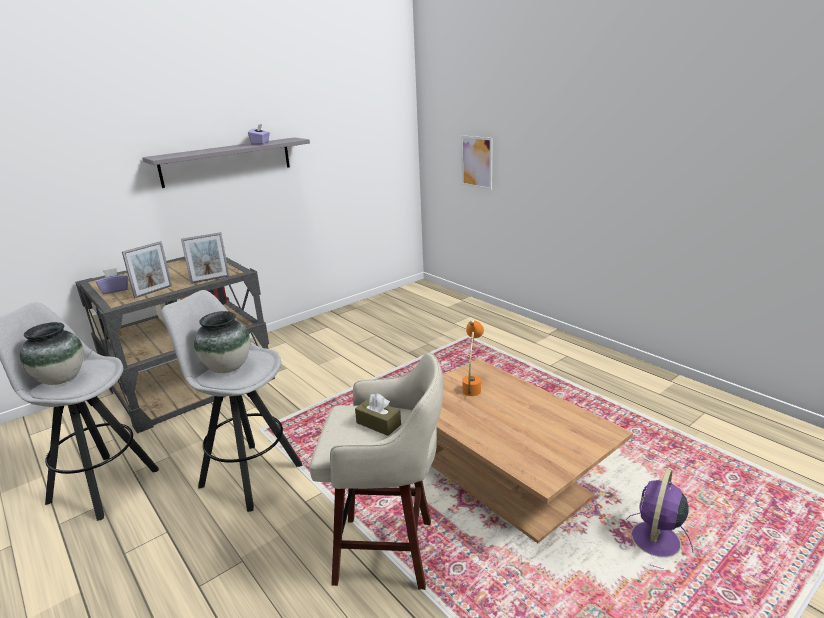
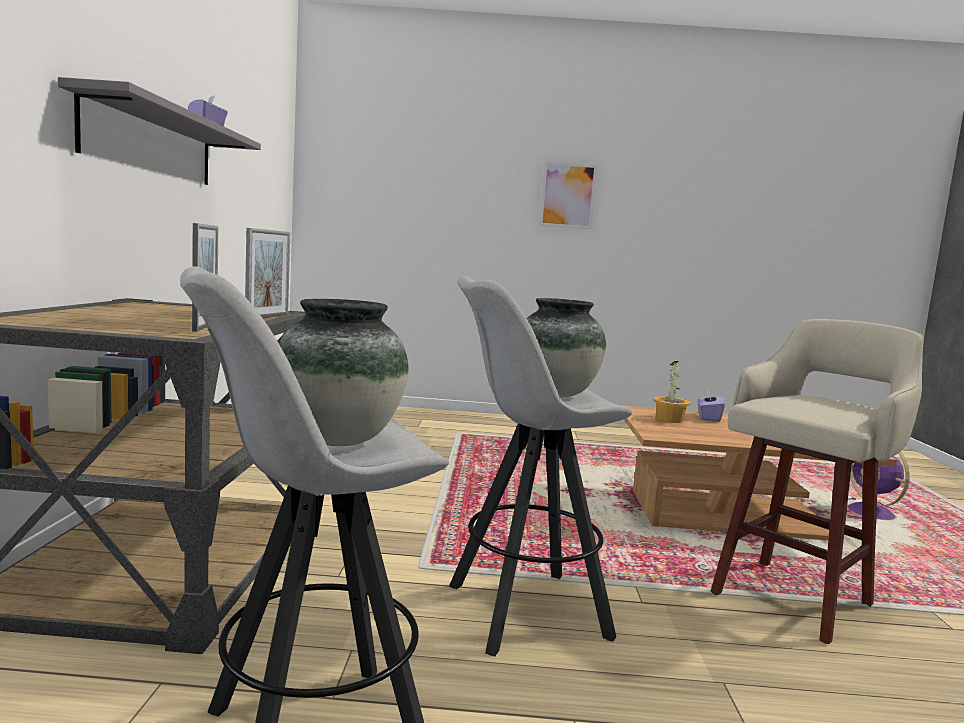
camera: 50 degrees left, 15 degrees down
(115, 290) = (102, 326): purple tissue box -> purple tissue box (708, 418)
(378, 424) = (817, 400): brown tissue box -> none
(472, 386) = (669, 419): orange table lamp -> potted plant
(476, 162) = (404, 226): picture -> picture (568, 195)

